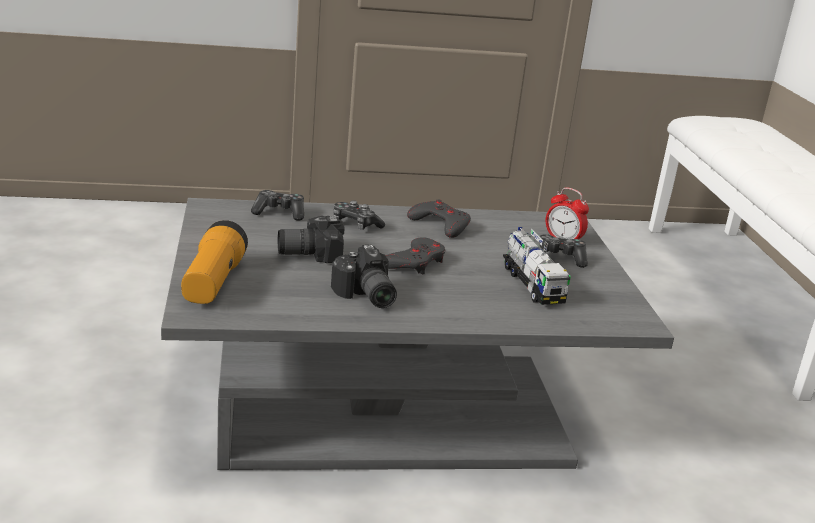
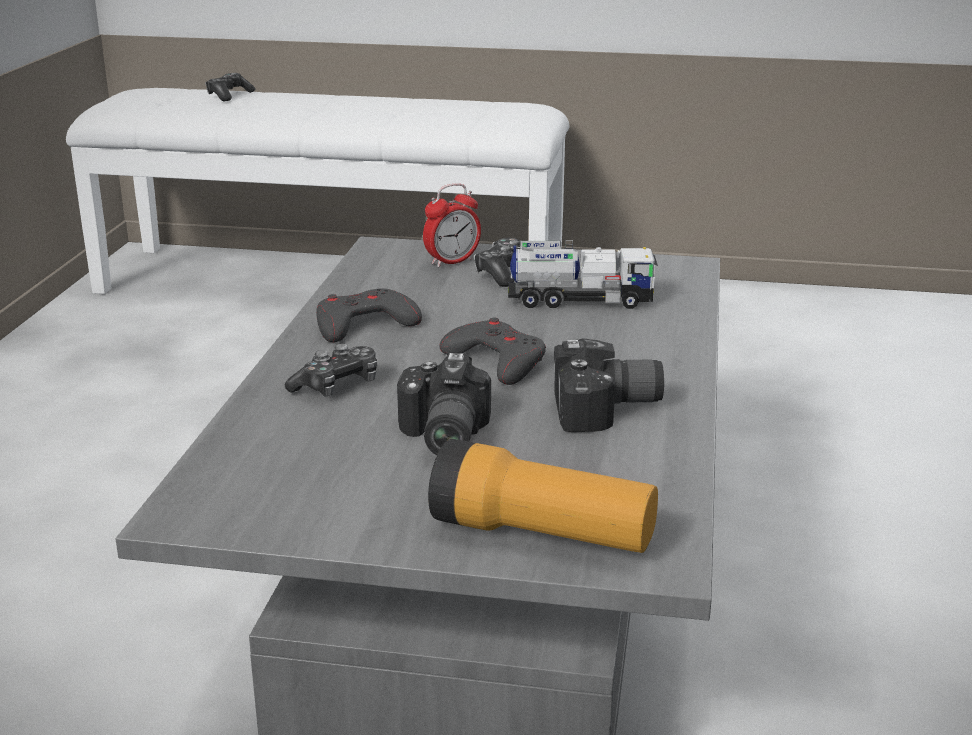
camera: 70 degrees left, 0 degrees up
(279, 213) = (254, 445): game controller -> game controller (229, 95)

